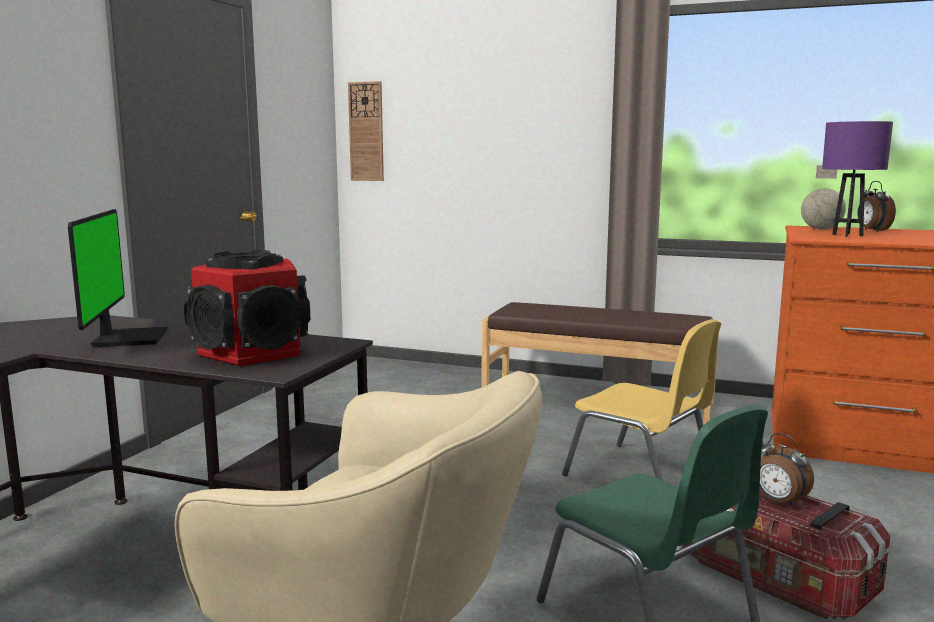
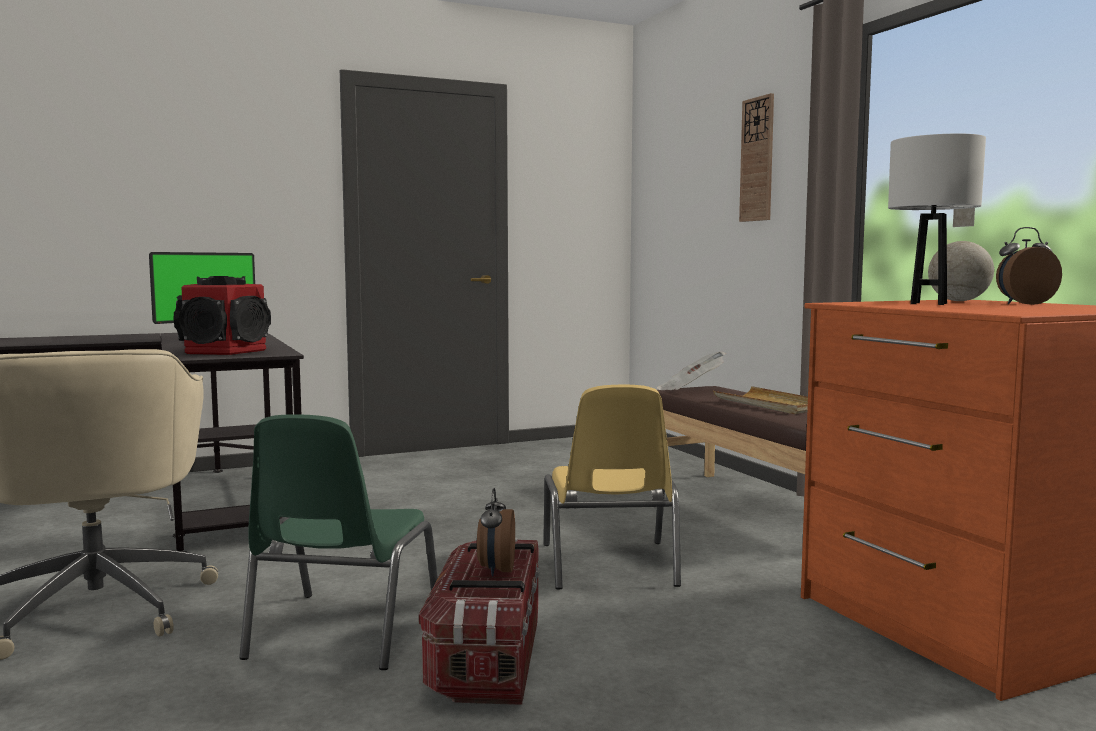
camera: 45 degrees right, 5 degrees down
(366, 132) = (647, 204): wall clock -> wall clock (757, 159)
(516, 309) = (690, 389): none -> newspaper
(614, 313) = (771, 405): none -> beige tray
(847, 235) = (928, 304): purple table lamp -> white table lamp
(872, 231) = (1023, 304): alarm clock -> alarm clock turned 45 degrees clockwise

